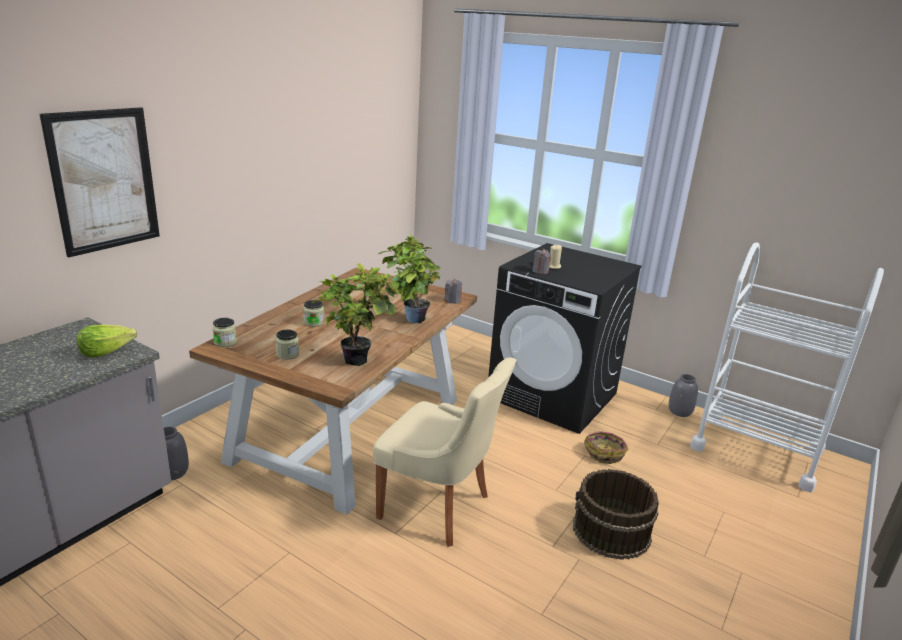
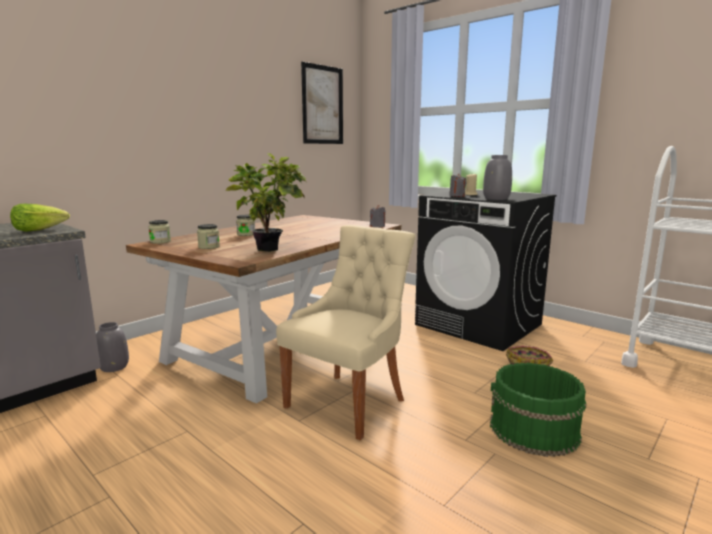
camera: 10 degrees right, 10 degrees down
(104, 180) = (70, 103): picture -> picture (322, 105)
(410, 318) = (334, 233): potted plant -> none
(438, 507) = (349, 401): beige chair -> beige chair turned 90 degrees counterclockwise
(611, 531) = (533, 430): brown bucket -> green bucket
(680, 412) = (608, 338): grey vase -> grey vase (496, 198)

